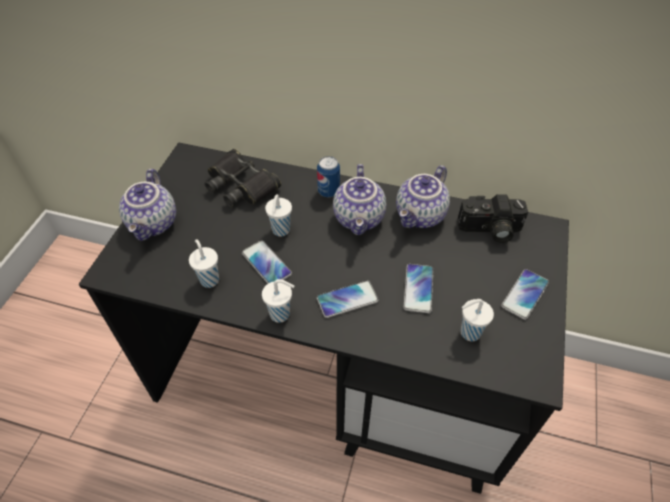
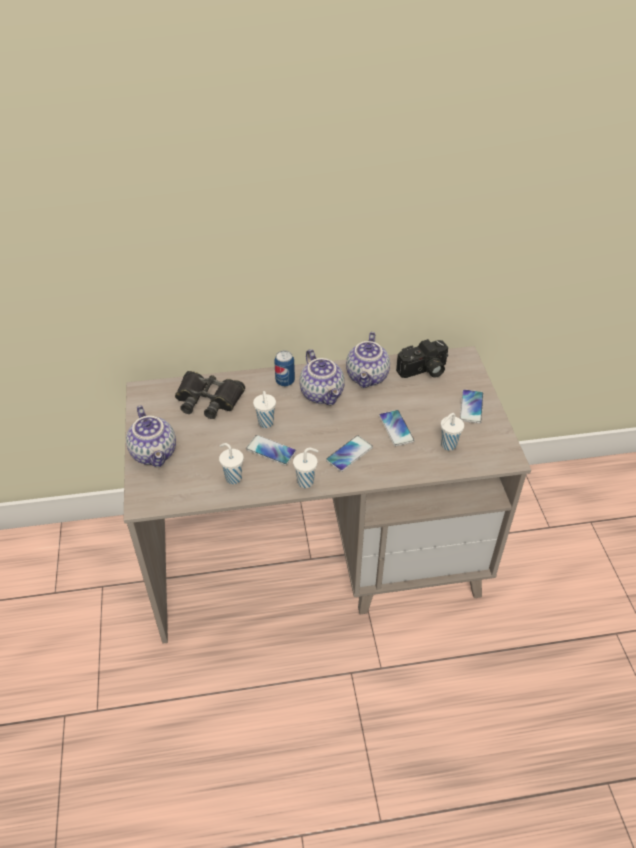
camera: 25 degrees left, 5 degrees down
(336, 374) = (318, 555): black desk -> beige desk

